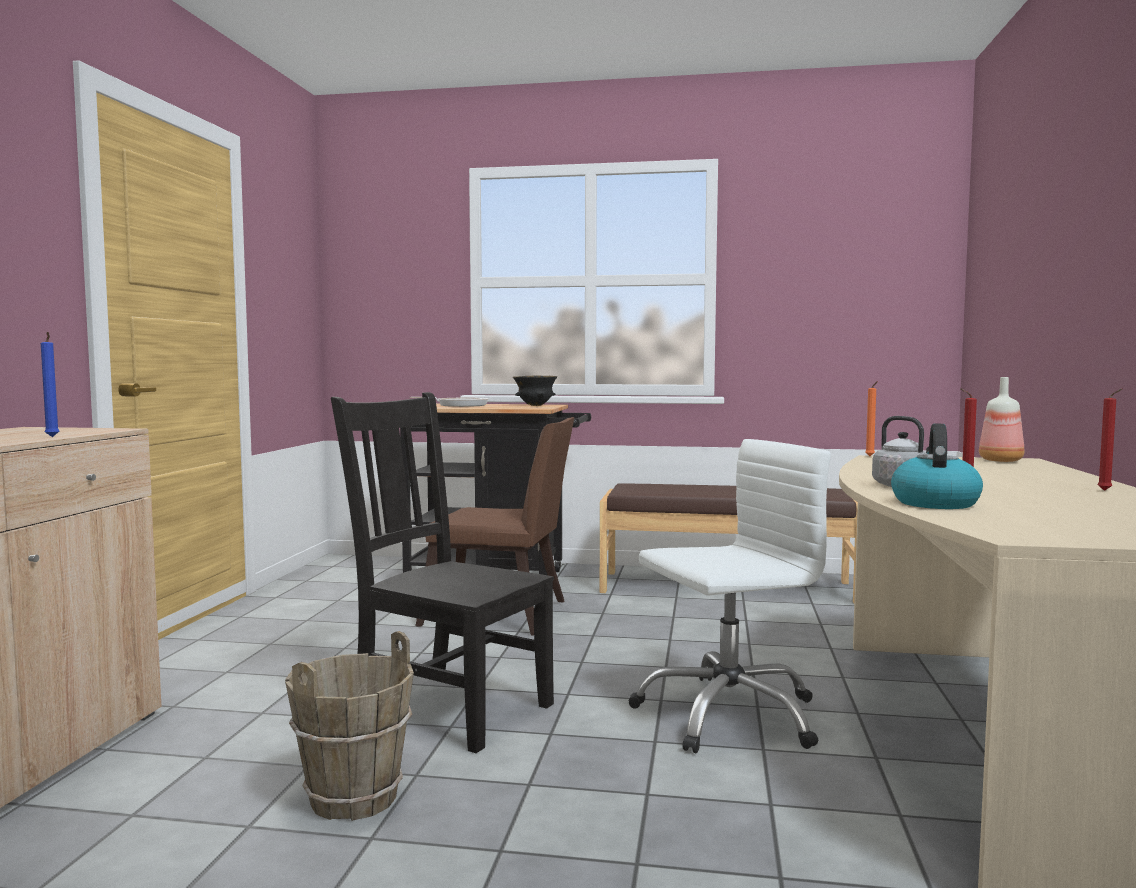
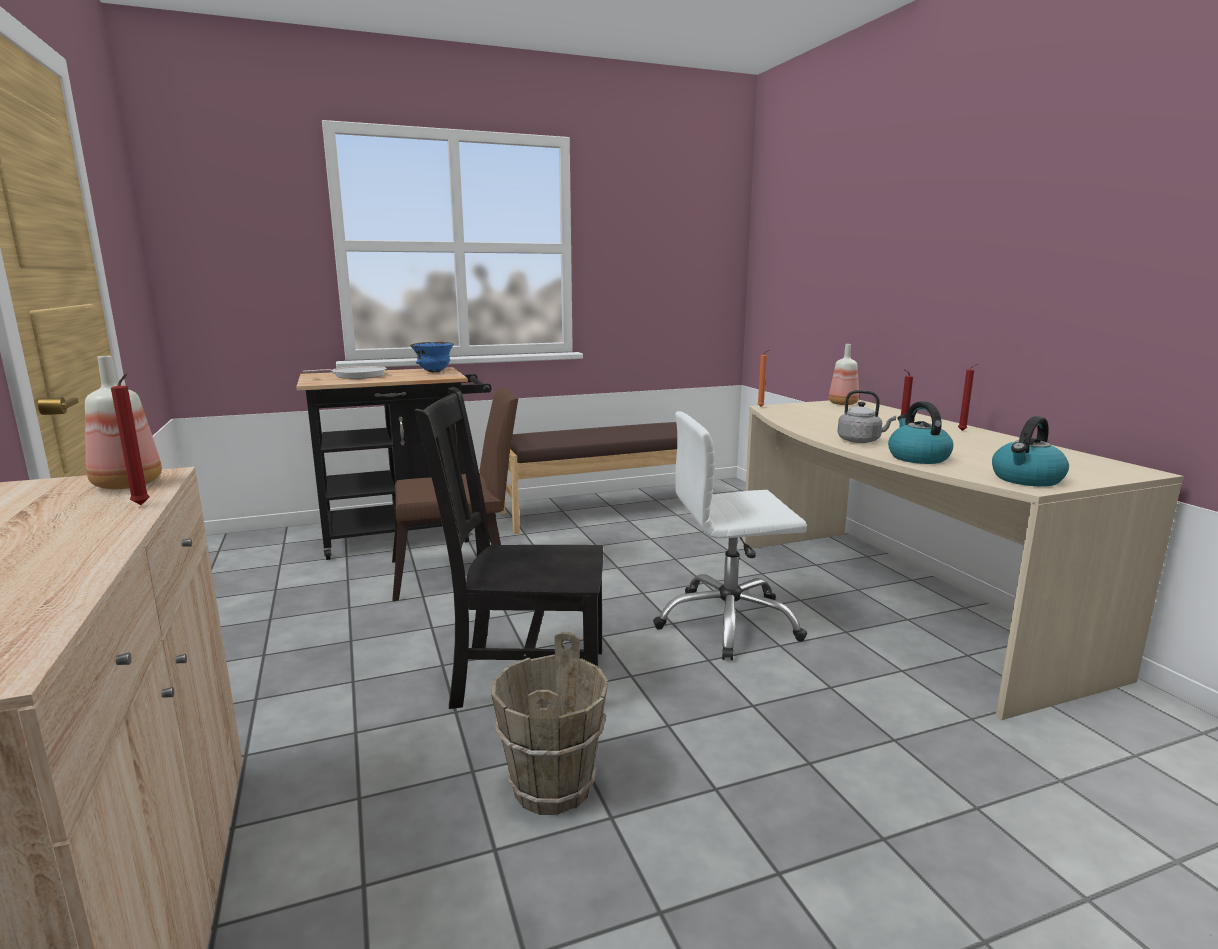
camera: 30 degrees left, 10 degrees up
(52, 437) = (142, 505): blue candle -> red candle
(79, 431) = (125, 485): none -> bottle
(535, 406) = (434, 372): black bowl -> blue bowl
(728, 714) = (728, 623): white office chair -> white office chair turned 135 degrees counterclockwise
(1035, 531) = (1026, 479): none -> kettle

